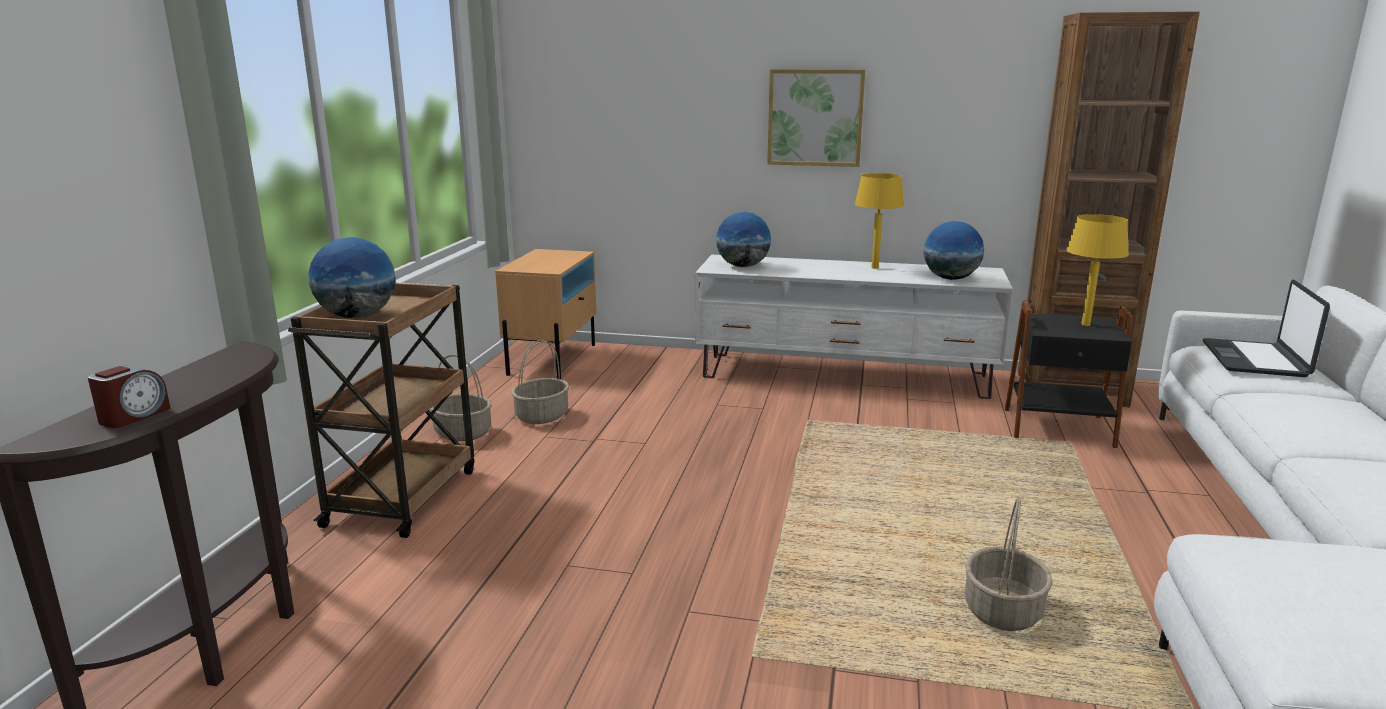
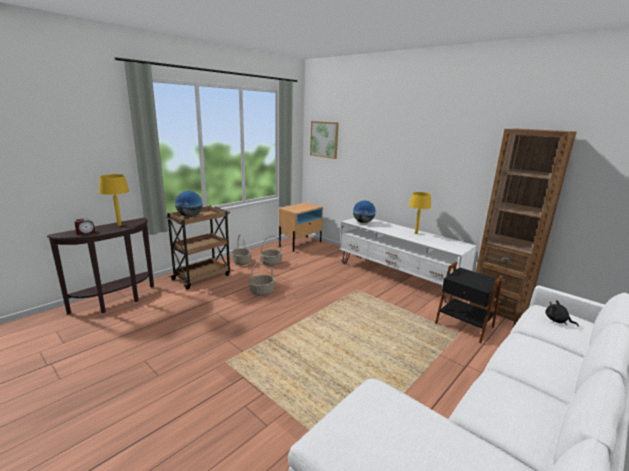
camera: 30 degrees right, 0 degrees up
(815, 117) = (404, 165): picture -> picture (324, 139)
(950, 278) = (440, 245): globe -> none
(1002, 610) = (327, 384): basket -> basket (262, 291)
(1085, 324) = (480, 280): yellow table lamp -> yellow table lamp (119, 225)
(1256, 360) = (557, 321): laptop -> black plush toy

